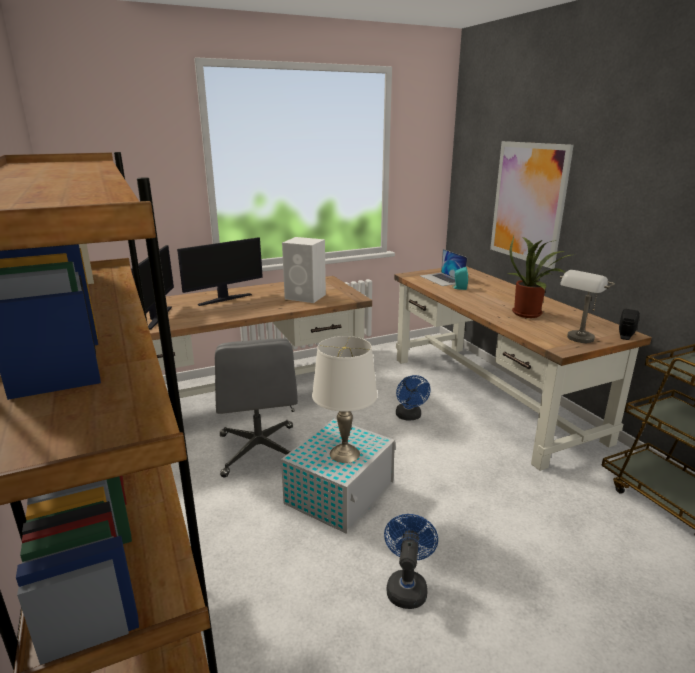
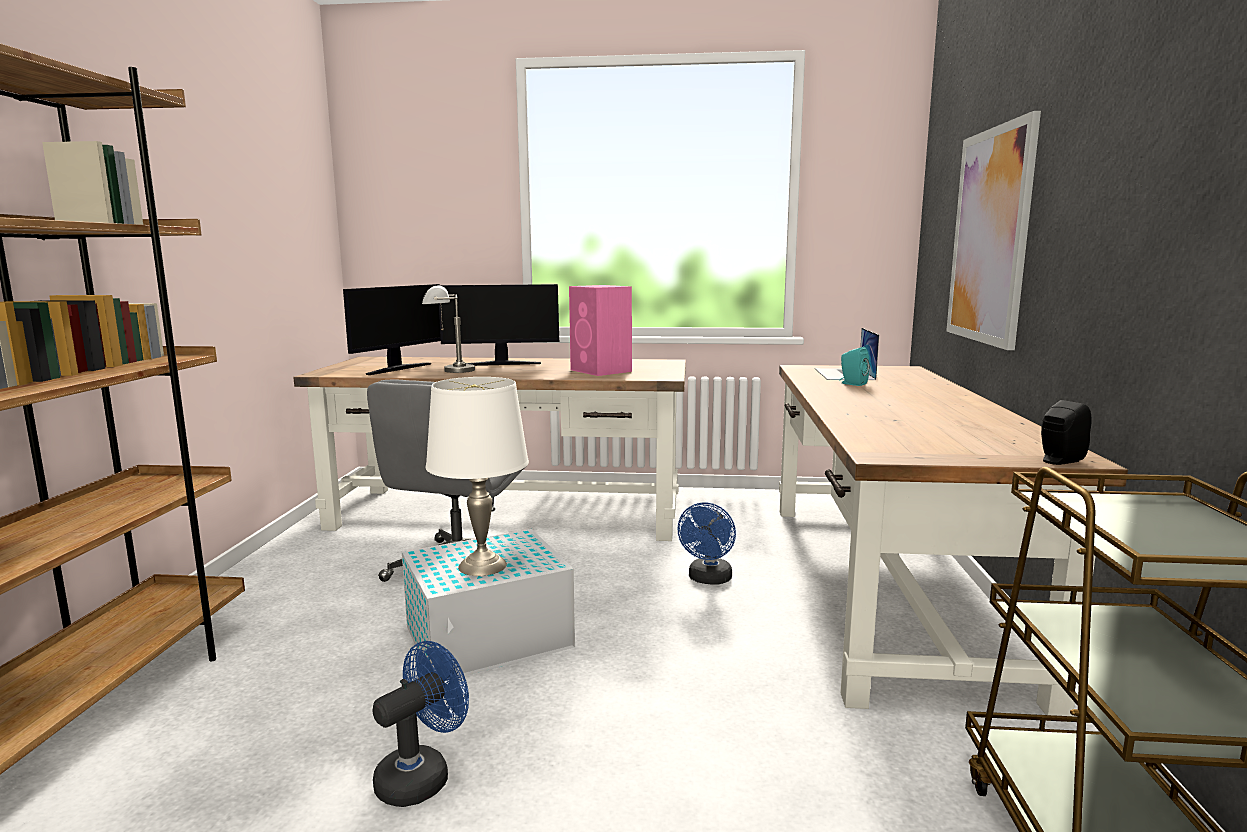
camera: 30 degrees right, 10 degrees down
(306, 297) = (601, 371): white speaker -> pink speaker
(530, 314) = (915, 417): potted plant -> none
(577, 340) = (935, 451): grey table lamp -> grey table lamp (448, 371)

